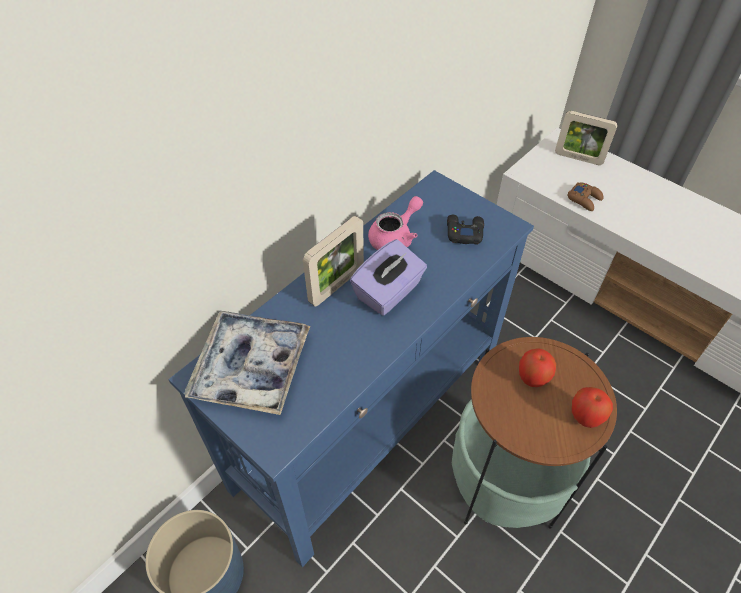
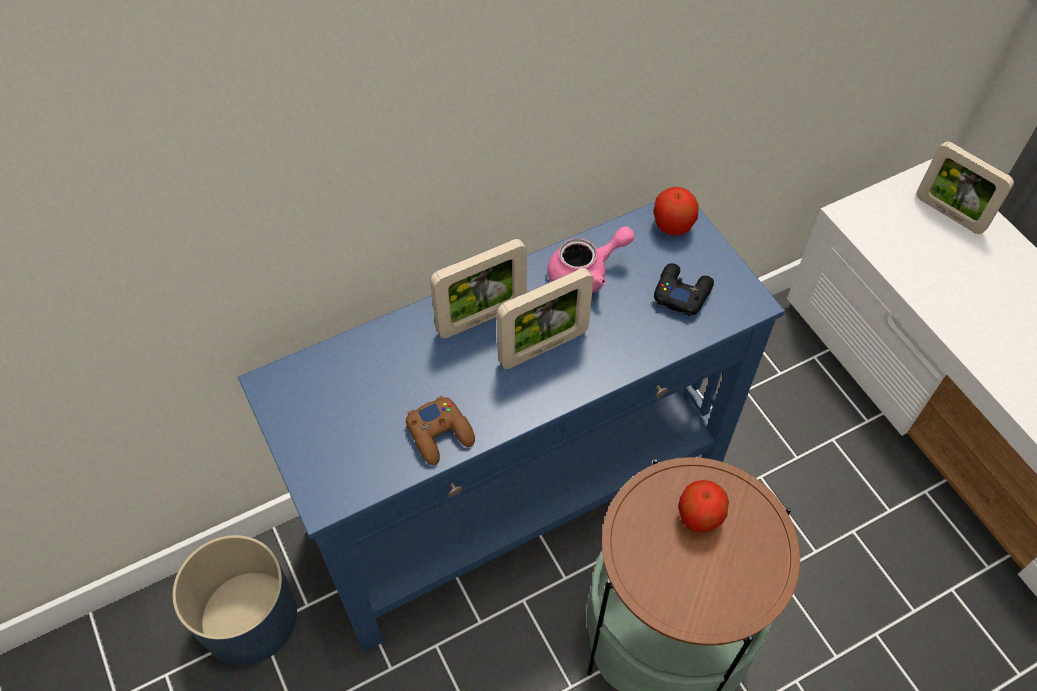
camera: 20 degrees right, 5 degrees up
(251, 367) = (336, 392): tray -> none
(388, 292) = (543, 347): purple tissue box -> picture frame
(584, 199) = (926, 281): brown game controller -> brown game controller (440, 434)
(585, 416) = (743, 591): apple -> apple (672, 226)

